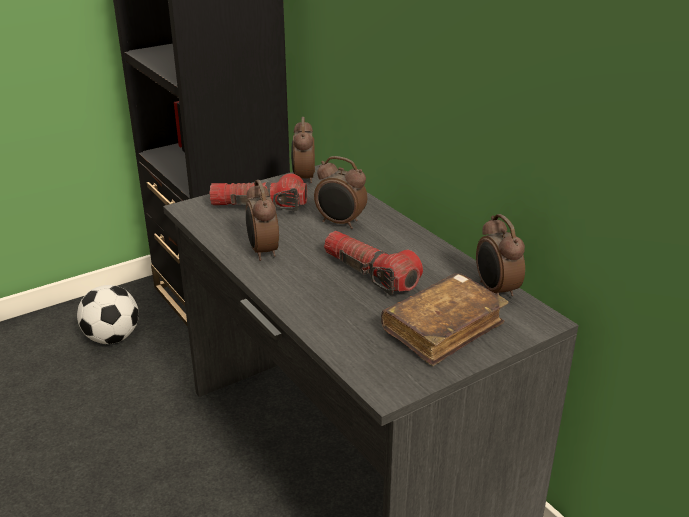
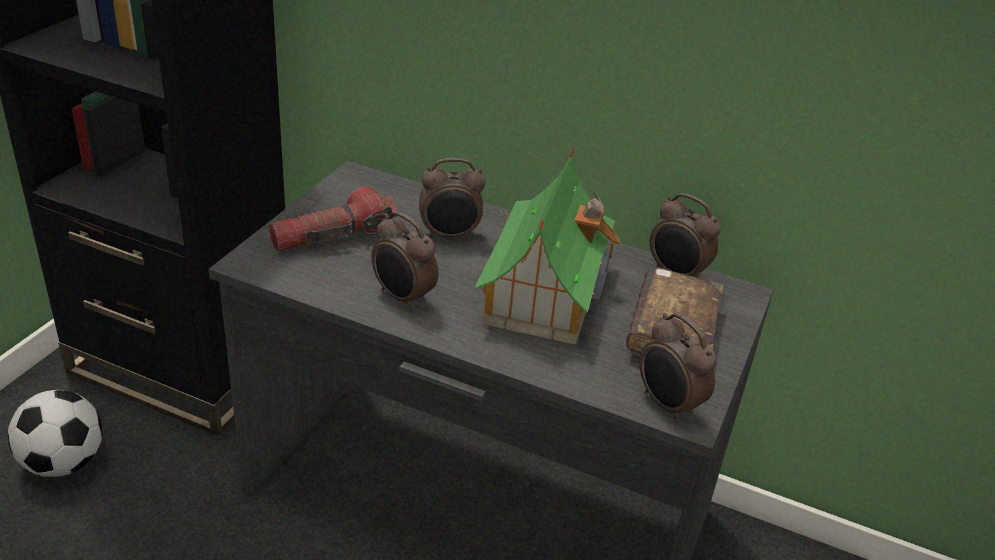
camera: 35 degrees left, 5 degrees up
(303, 179) = (347, 187): alarm clock -> alarm clock (667, 405)
(370, 274) = (544, 291): flashlight -> toy house

